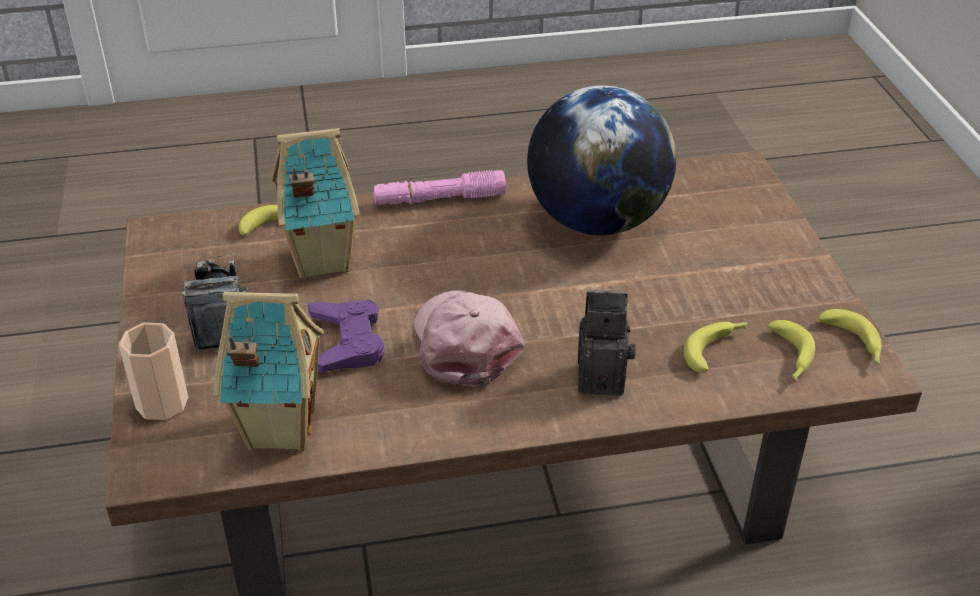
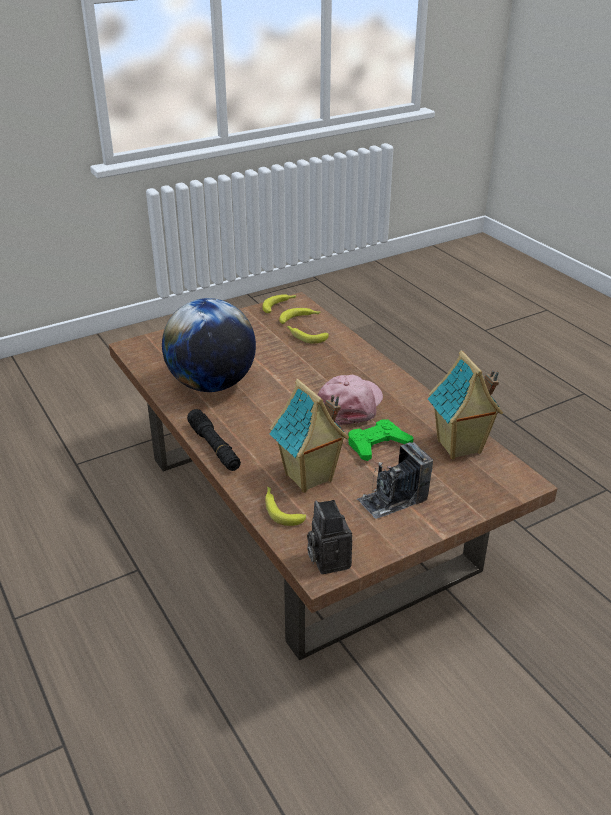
camera: 110 degrees left, 5 degrees down
(162, 403) = (476, 496): cup -> none
(347, 342) = (377, 445): purple game controller -> green game controller
(439, 199) = (214, 447): pink flashlight -> black flashlight
(465, 343) = (350, 405): pink cap -> pink cap turned 150 degrees clockwise
(603, 377) = (347, 362): camera -> camera (327, 559)

